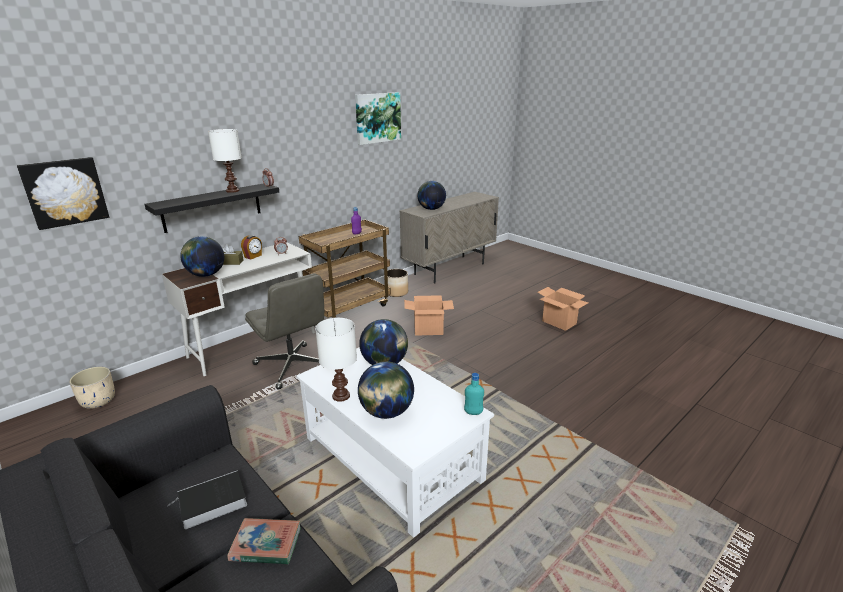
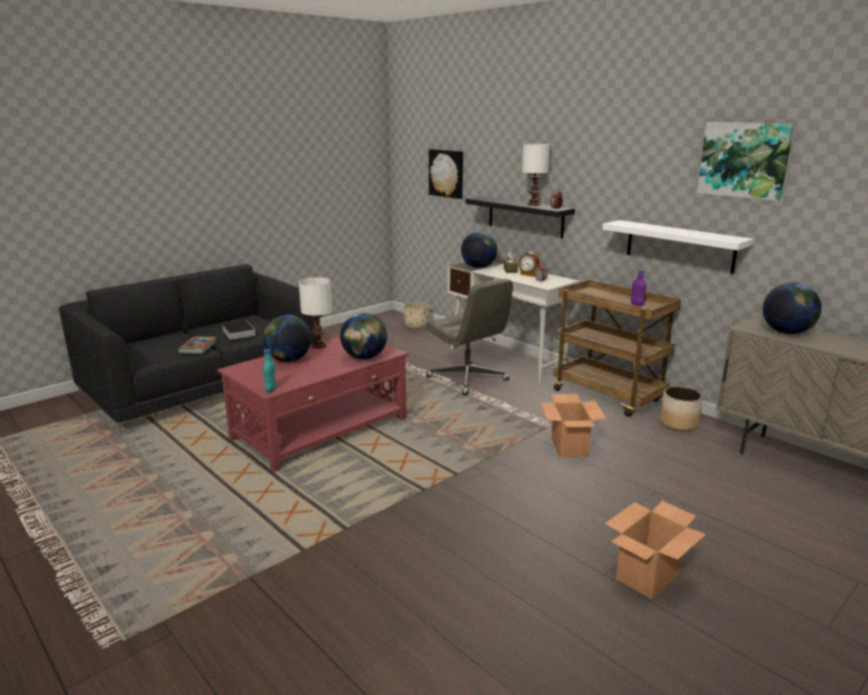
camera: 90 degrees right, 5 degrees down
(293, 366) = (468, 379): grey office chair -> grey office chair turned 90 degrees counterclockwise
(352, 185) = (679, 246): none -> white shelf
(391, 458) = (321, 428): white coffee table -> red coffee table

